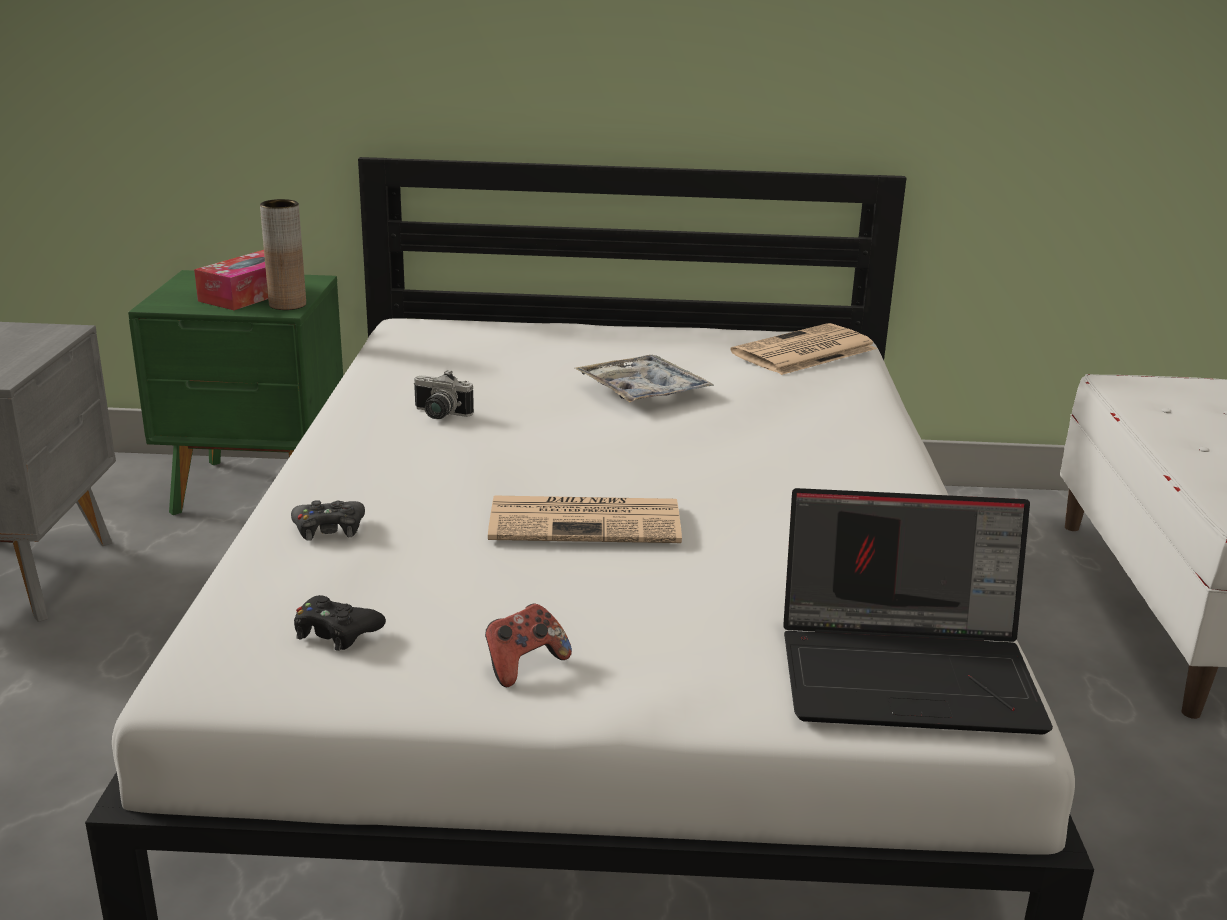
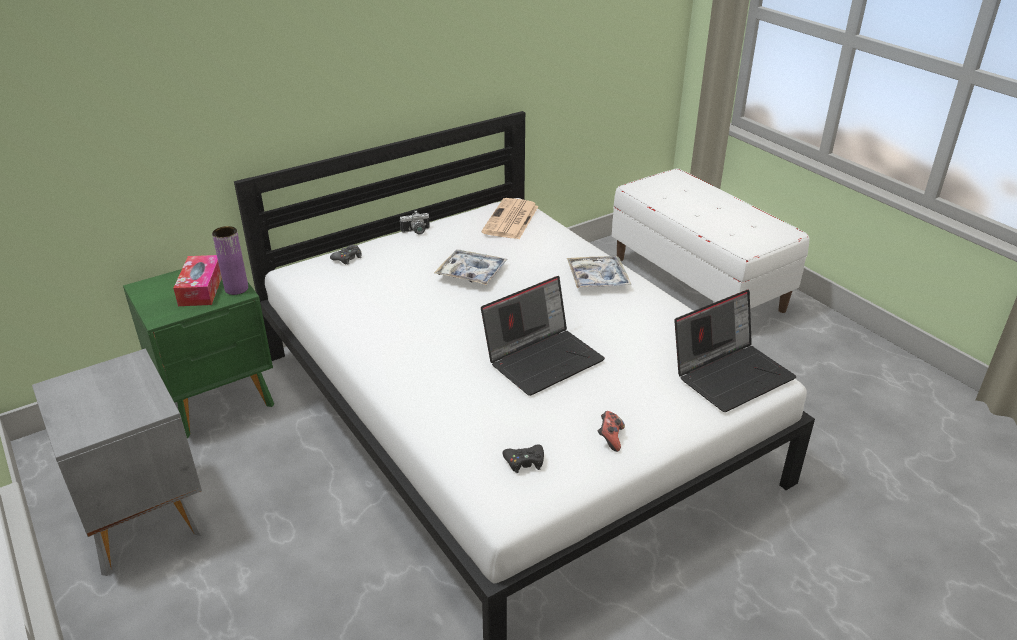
camera: 35 degrees left, 10 degrees up
(287, 305) = (236, 289): brown vase -> purple vase
(329, 529) = (445, 414): black game controller -> black game controller (347, 258)
(439, 415) = (398, 327): camera -> camera (416, 232)
(588, 521) = (543, 358): newspaper -> laptop
(845, 458) = (597, 278): none -> tray

